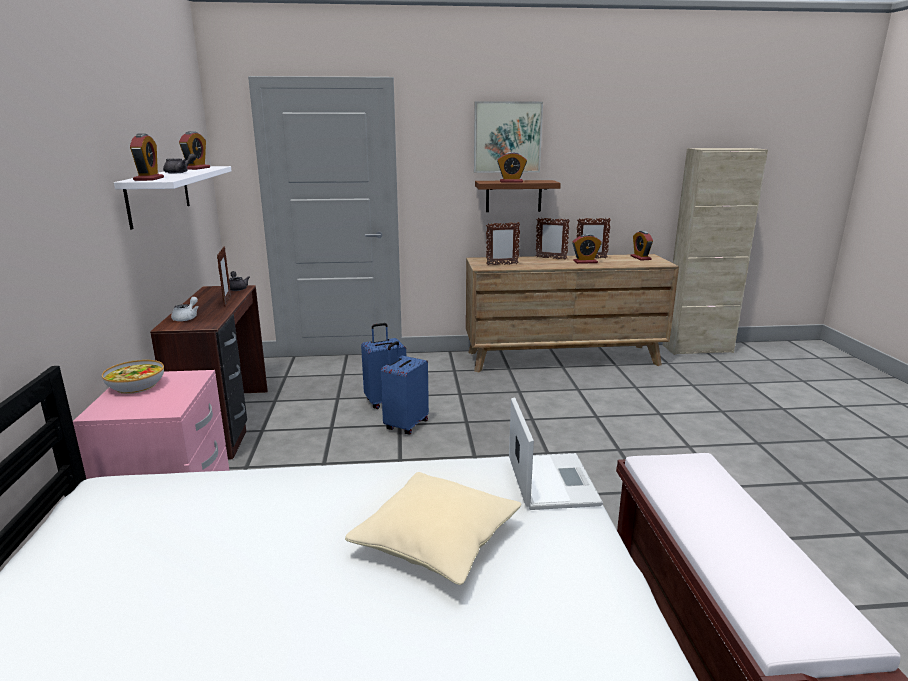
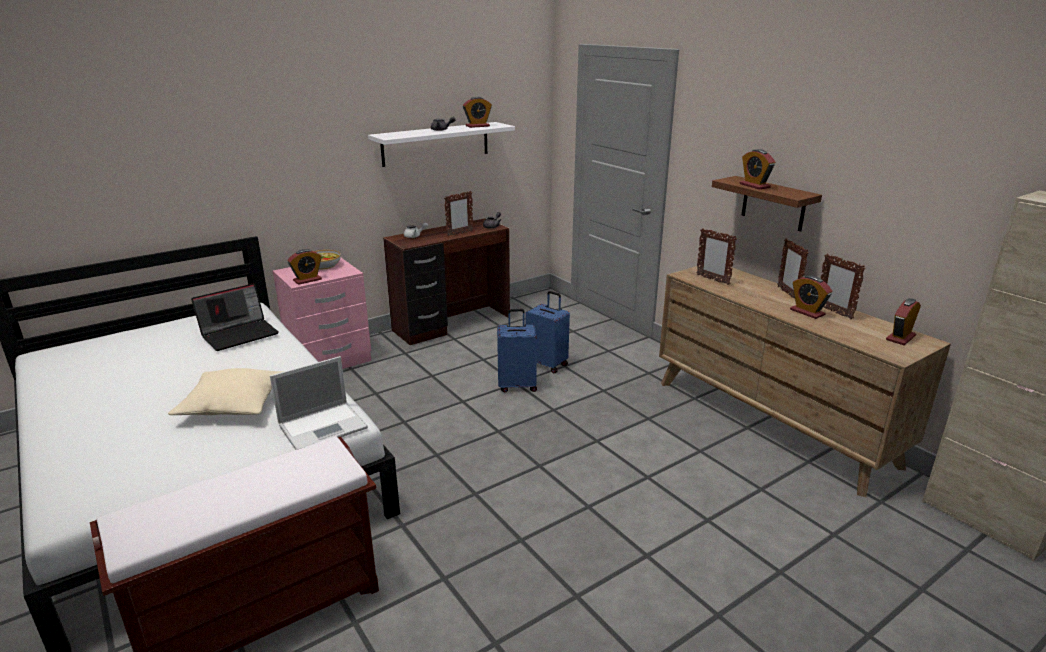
camera: 60 degrees right, 5 degrees up
(149, 179) = (390, 135): alarm clock -> alarm clock (307, 280)
(202, 505) = (240, 334): none -> laptop
(507, 137) = (776, 130): picture -> none

